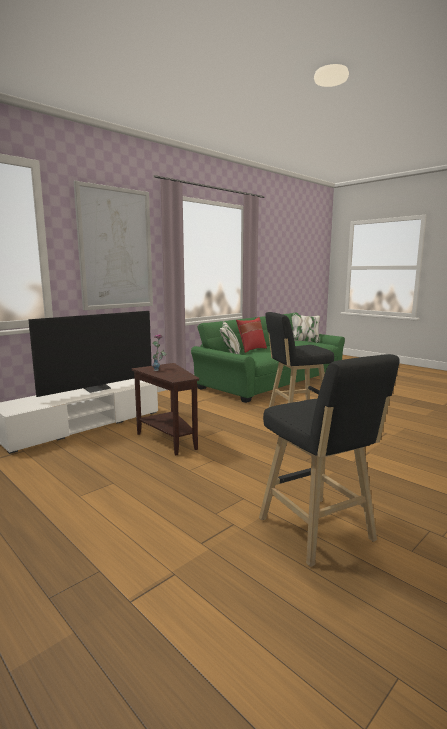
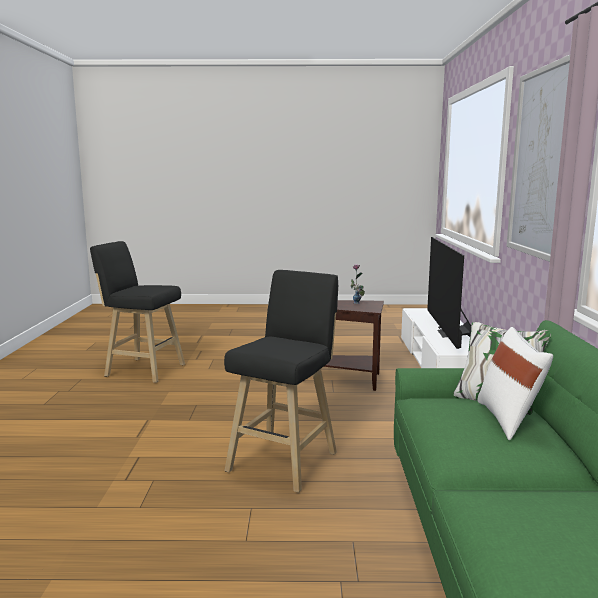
camera: 135 degrees right, 0 degrees up
(251, 349) = (508, 419): red pillow -> white pillow

